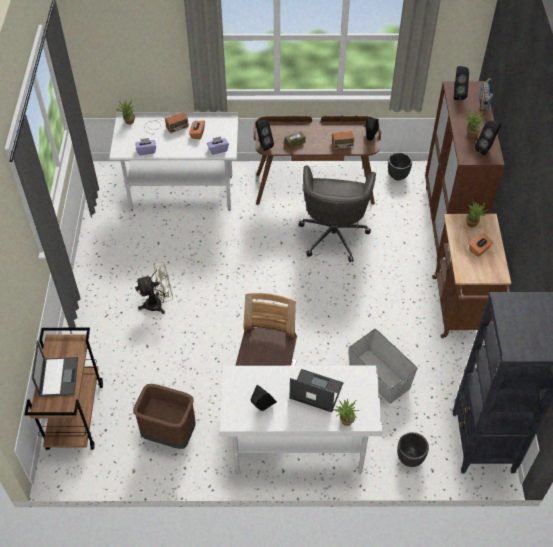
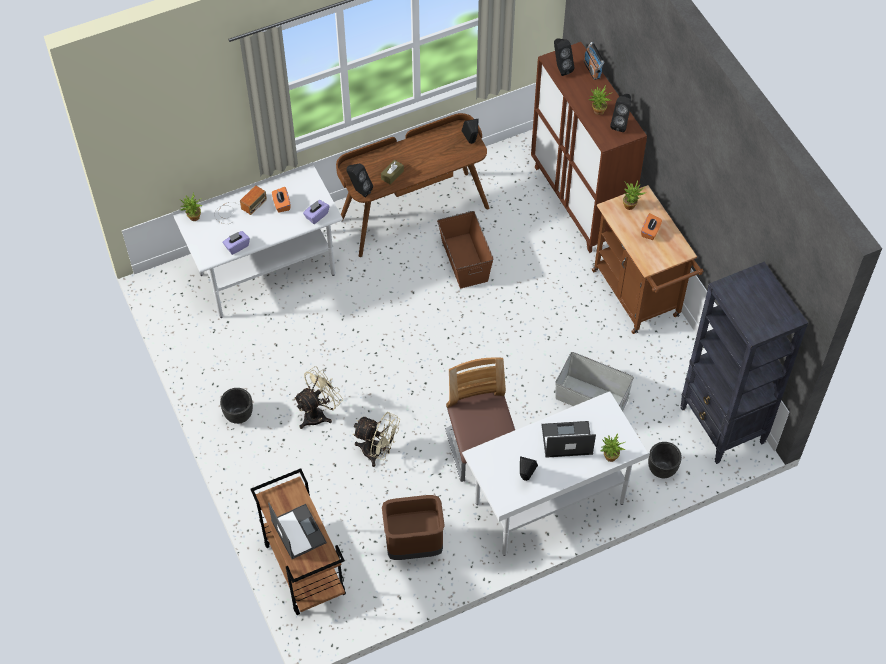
camera: 25 degrees left, 5 degrees up
(185, 350) = (377, 452): none -> beige fan
(330, 140) = (429, 158): radio -> none
(333, 234) = (464, 260): grey office chair -> brown storage box
(397, 176) = (497, 164): black planter -> black planter (239, 415)

